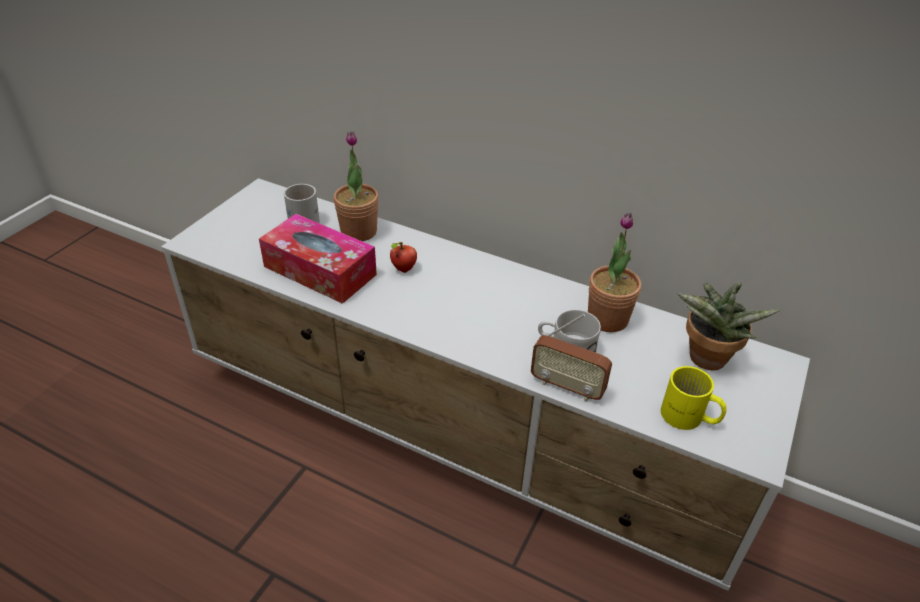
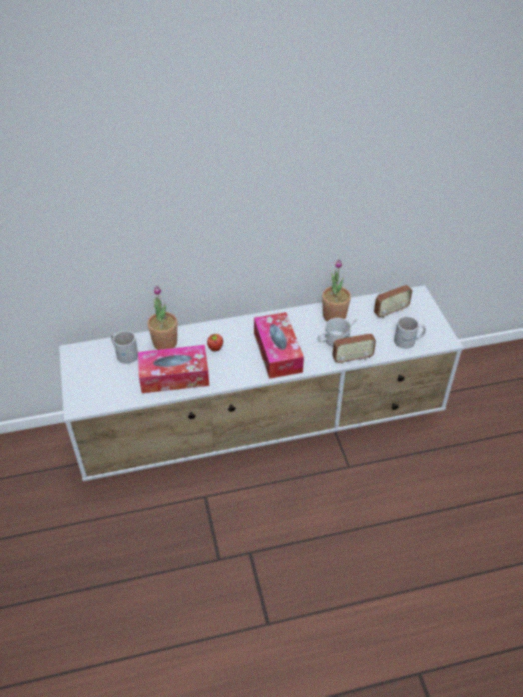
camera: 40 degrees left, 5 degrees up
(473, 317) = (277, 352): none -> tissue box
(689, 418) = (409, 341): yellow mug -> white mug
(705, 361) = (390, 311): potted plant -> radio

